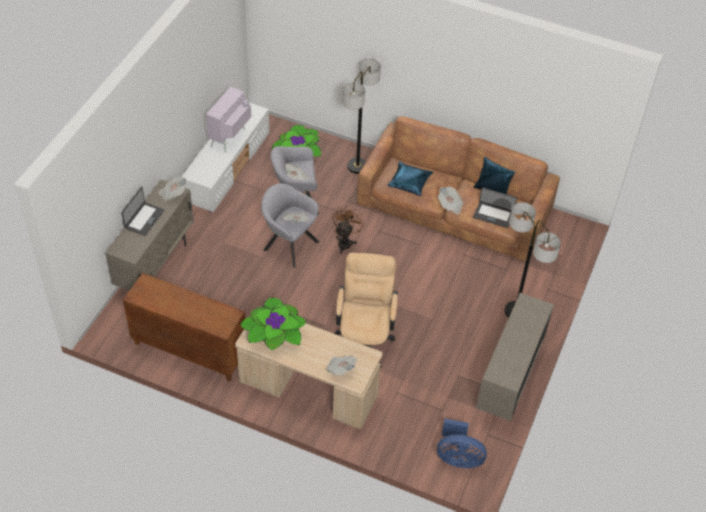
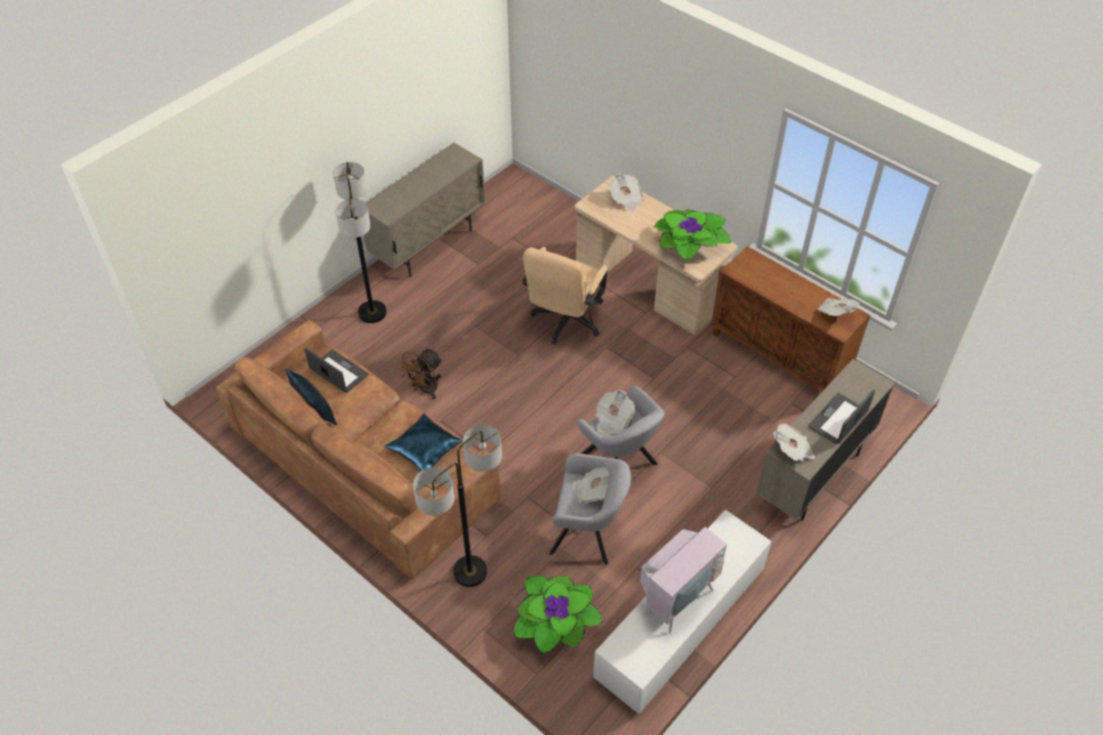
camera: 160 degrees left, 0 degrees up
(345, 241) = (539, 449): brown fan -> brown fan (425, 390)
(450, 205) = (387, 401): newspaper -> newspaper (835, 313)
(458, 458) = (519, 197): blue fan -> none

